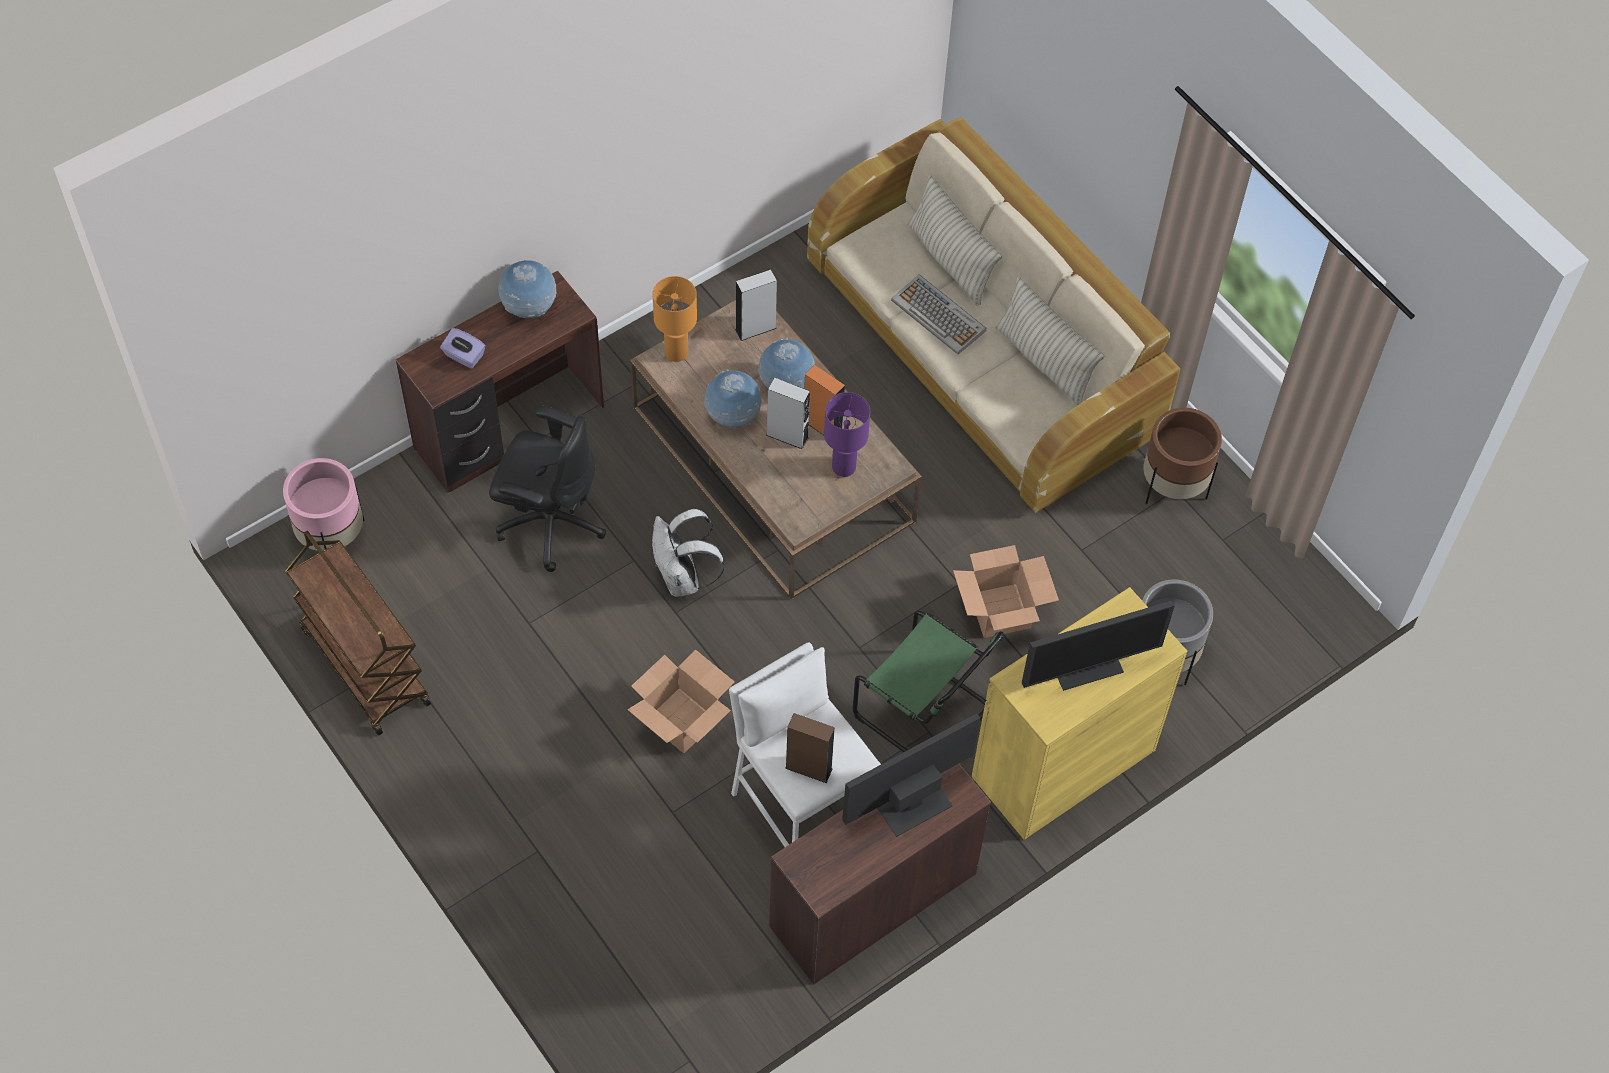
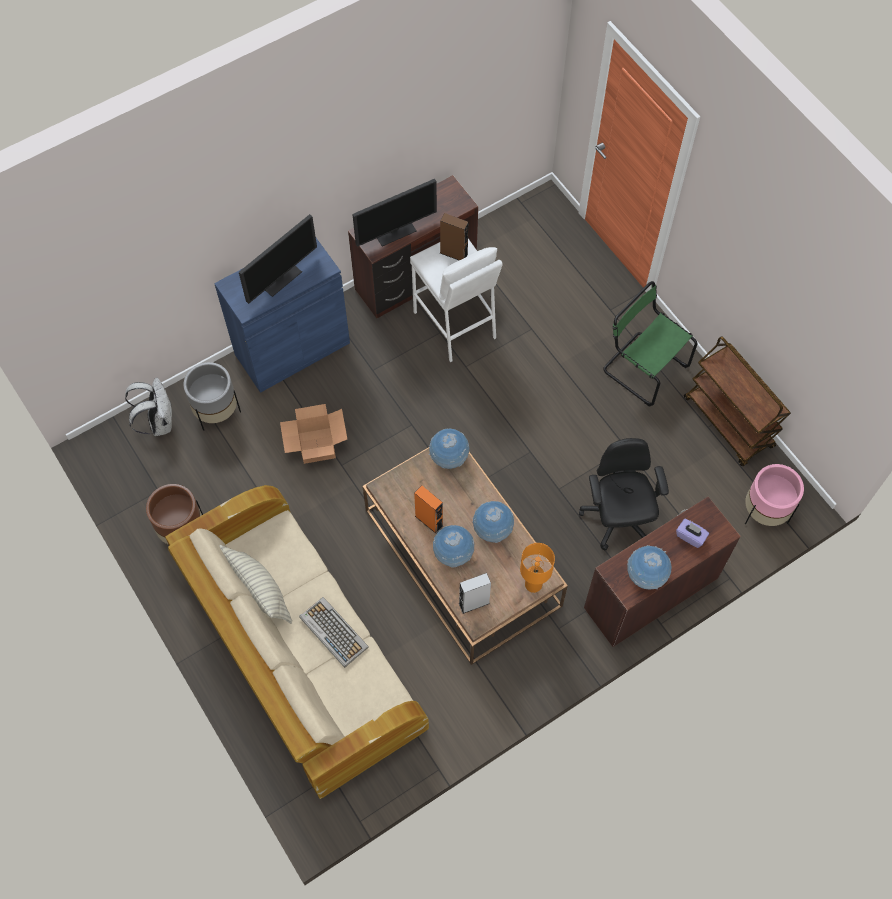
camera: 175 degrees left, 5 degrees up
(550, 522) = (617, 518): black office chair -> black office chair turned 60 degrees clockwise
(680, 720) = (527, 382): cardboard box -> none
(683, 579) = (525, 474): white backpack -> white backpack (158, 422)
(787, 436) = (454, 513): grey speaker -> none
(799, 510) = (449, 458): none -> globe
(843, 467) = (416, 488): purple table lamp -> none
(926, 713) = (373, 381): green chair -> green chair (642, 367)
(950, 260) = (318, 685): pillow -> none
(1063, 763) = (292, 349): yellow cabinet -> blue cabinet
(1086, 664) = (279, 276): monitor -> monitor turned 150 degrees clockwise

